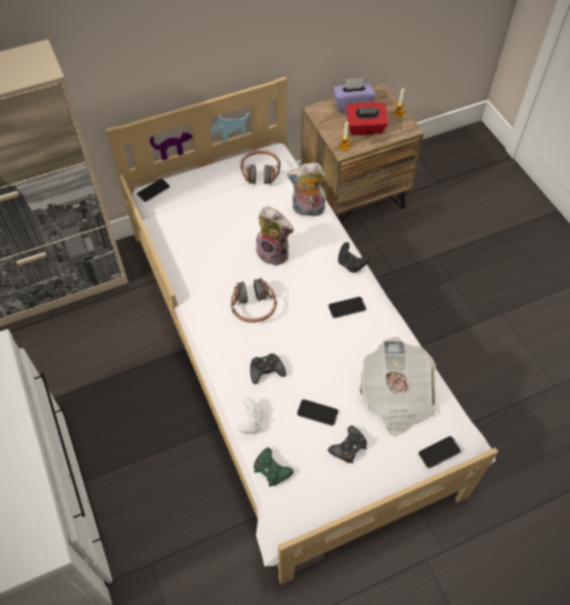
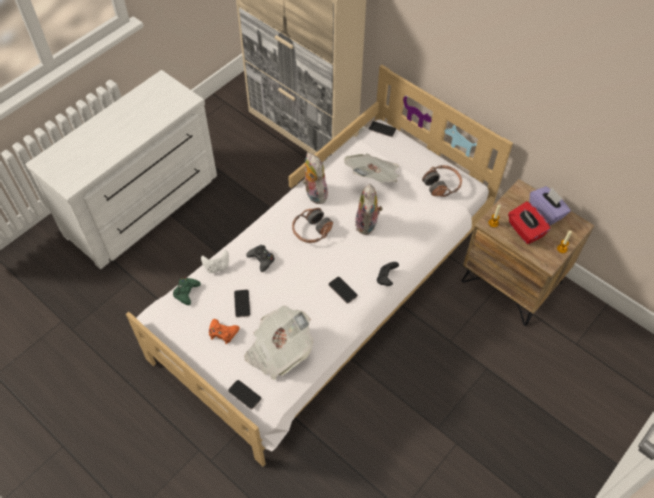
camera: 65 degrees right, 0 degrees up
(214, 223) = (373, 177): none -> newspaper
(307, 210) = (423, 230): plush toy -> plush toy (314, 193)
(348, 447) = (223, 333): black game controller -> orange game controller

